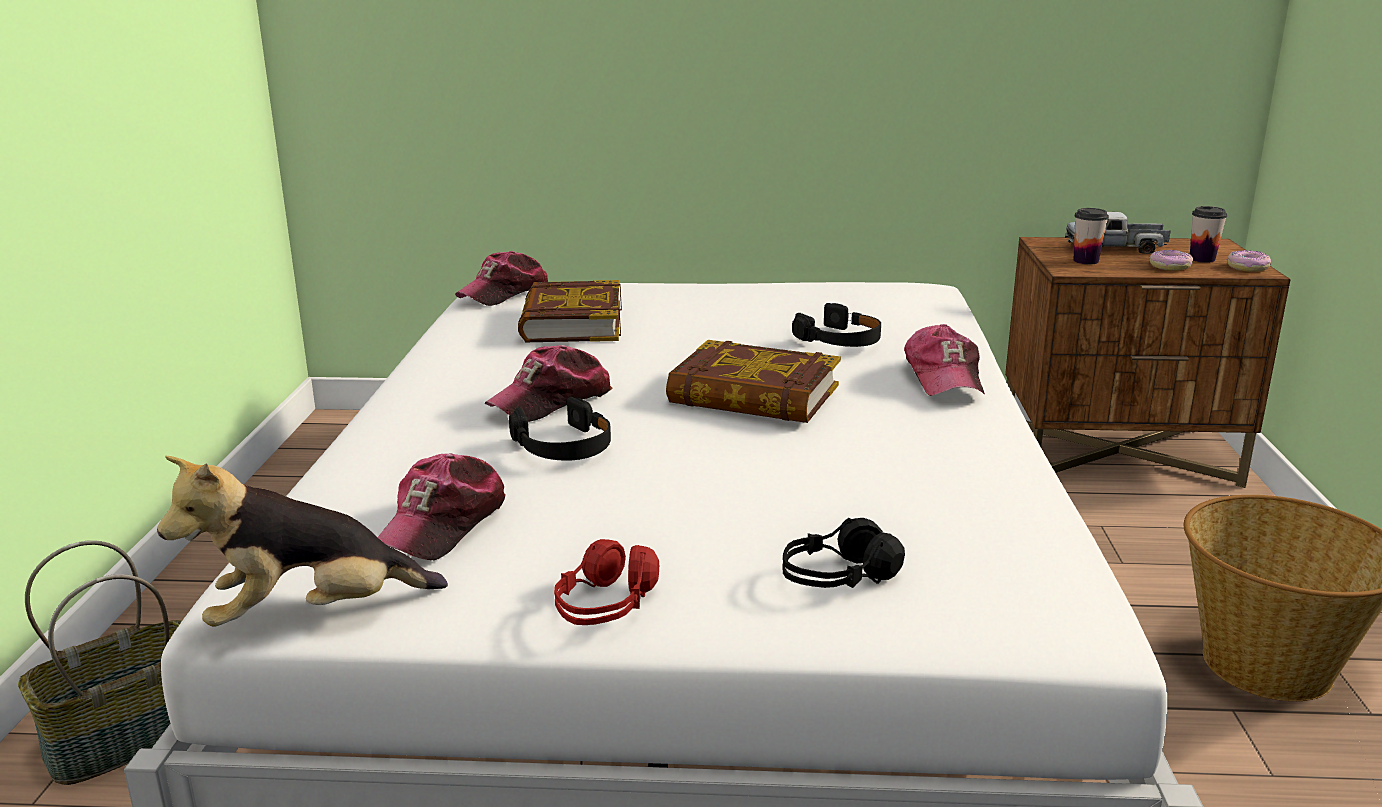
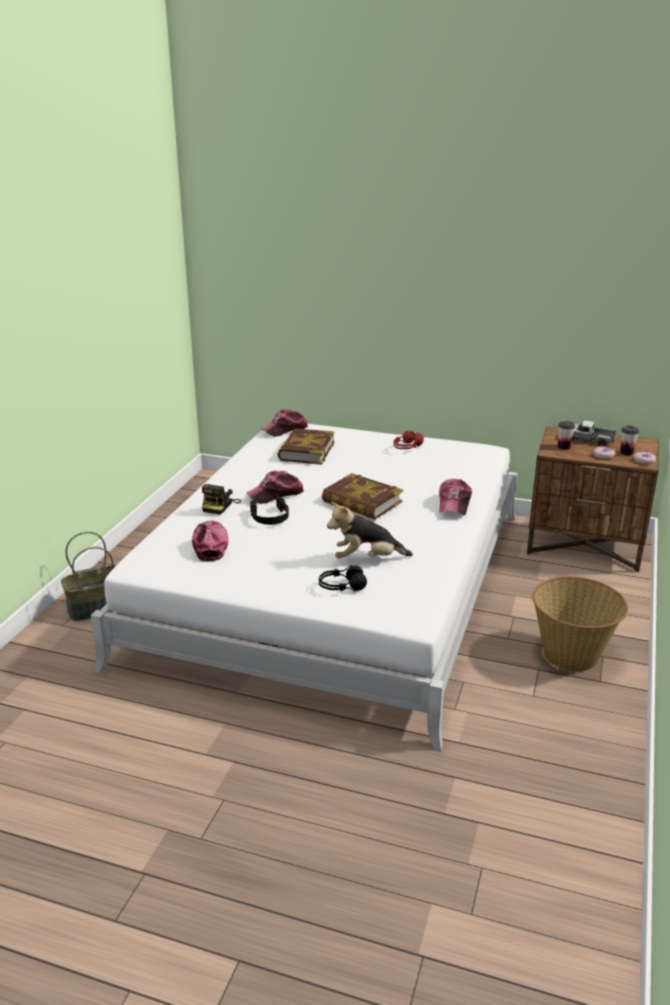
camera: 15 degrees right, 5 degrees up
(312, 615) = (154, 573): plush toy -> plush toy (367, 559)
(430, 437) = (220, 505): none -> camera
(443, 524) = (210, 545): cap -> cap turned 135 degrees clockwise
(605, 606) = (253, 585): red headphones -> red headphones (407, 447)
(840, 339) = (421, 476): black headphones -> none

